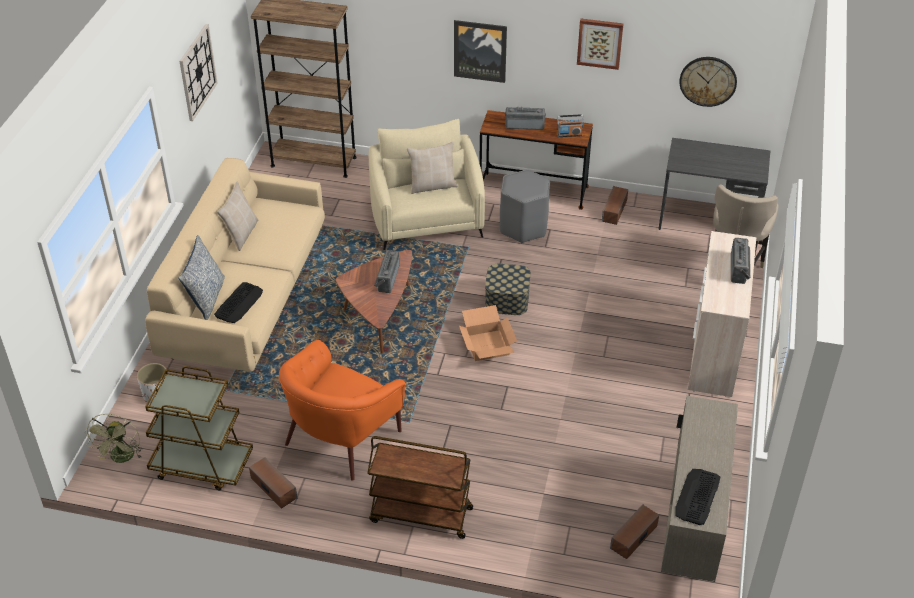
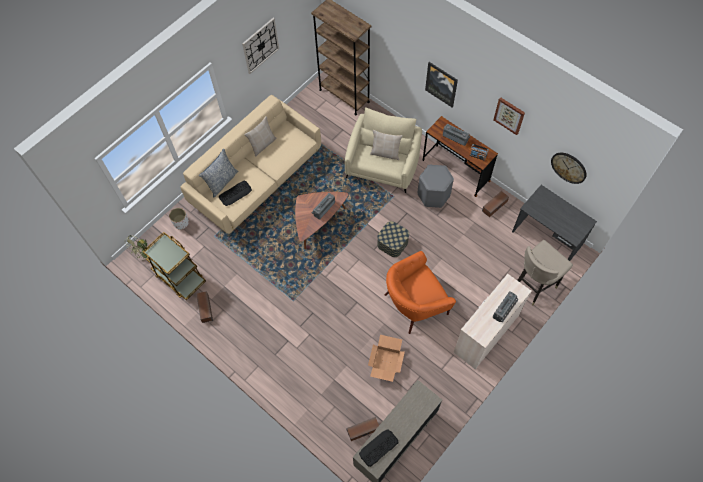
camera: 30 degrees right, 20 degrees up
(341, 437) = (254, 293): orange armchair -> orange armchair (415, 303)
(420, 515) = (265, 361): brown cart -> none
(488, 345) = (363, 270): cardboard box -> cardboard box (386, 362)

